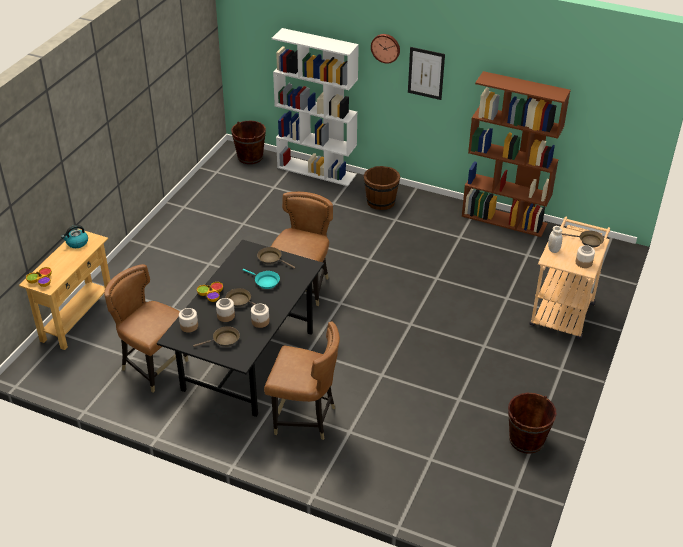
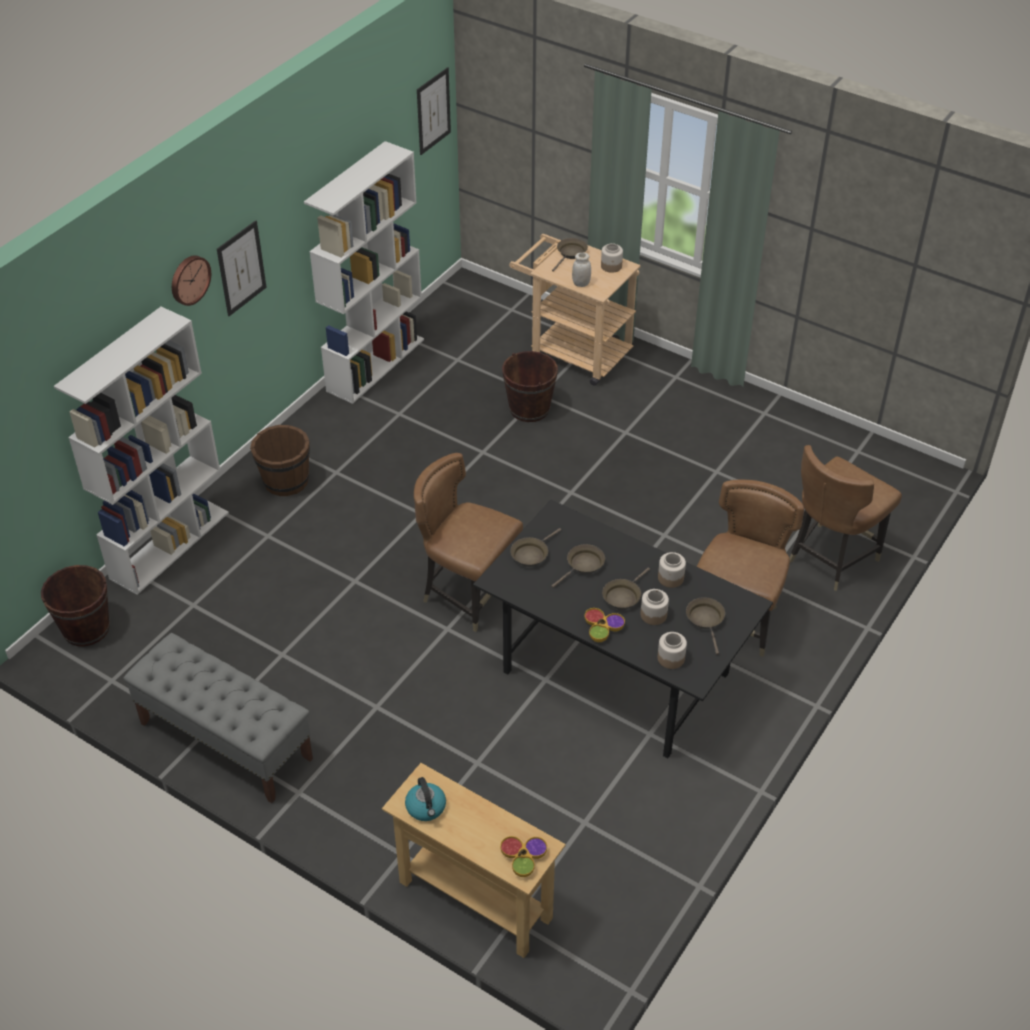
camera: 80 degrees left, 5 degrees up
(154, 367) = (612, 790): brown chair -> brown chair (831, 558)
(180, 215) = (225, 741): none -> grey bench
(265, 282) = (583, 565): turquoise frying pan -> brown frying pan
(504, 220) = (375, 364): brown bookcase -> white bookcase
(526, 440) = (787, 428): brown bucket -> brown bucket (529, 408)
(634, 109) = (433, 111): none -> picture

